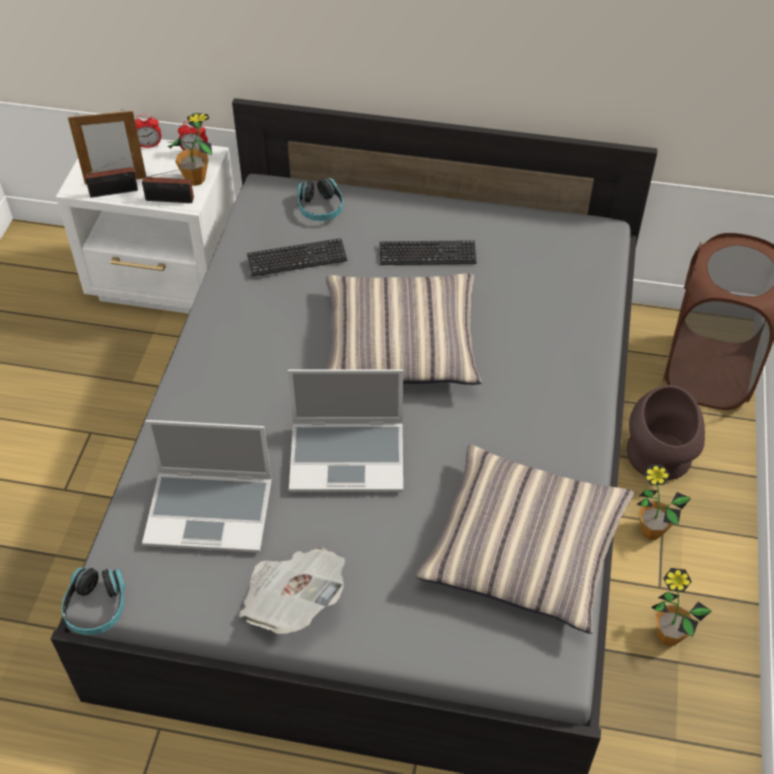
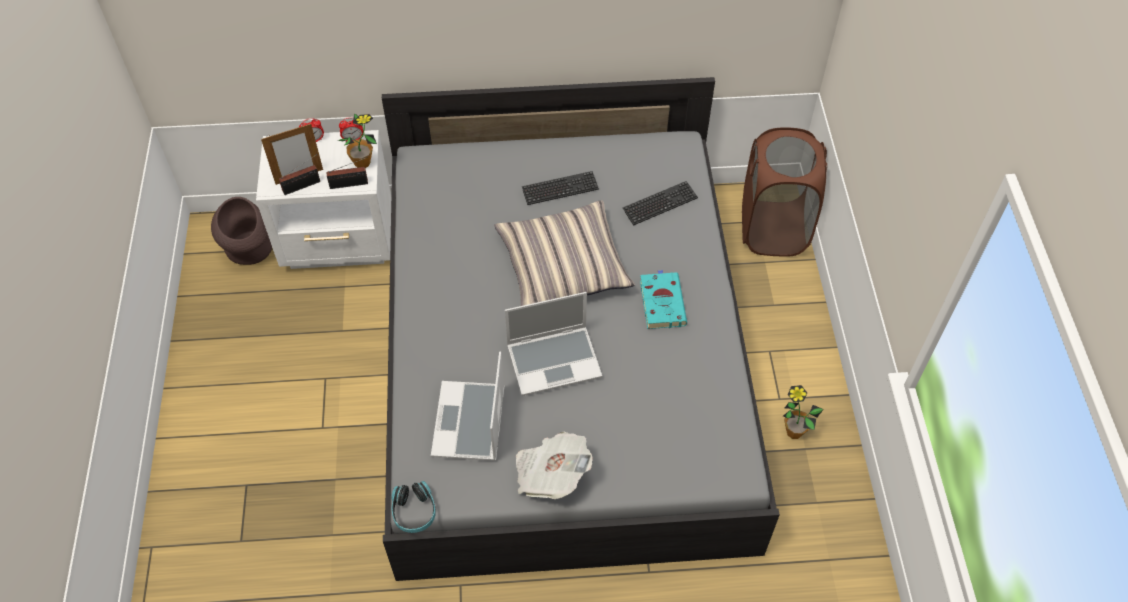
camera: 15 degrees left, 5 degrees up
(211, 511) = (470, 423): laptop -> laptop turned 105 degrees clockwise
(297, 259) = (463, 213): keyboard -> keyboard (660, 204)
(320, 208) = (466, 167): headphones -> none
(515, 414) = (661, 301): none -> turquoise book
(524, 548) = (697, 398): pillow -> none
(651, 531) = (763, 359): potted plant -> none
(658, 461) = (755, 306): brown vase -> brown vase (249, 252)

